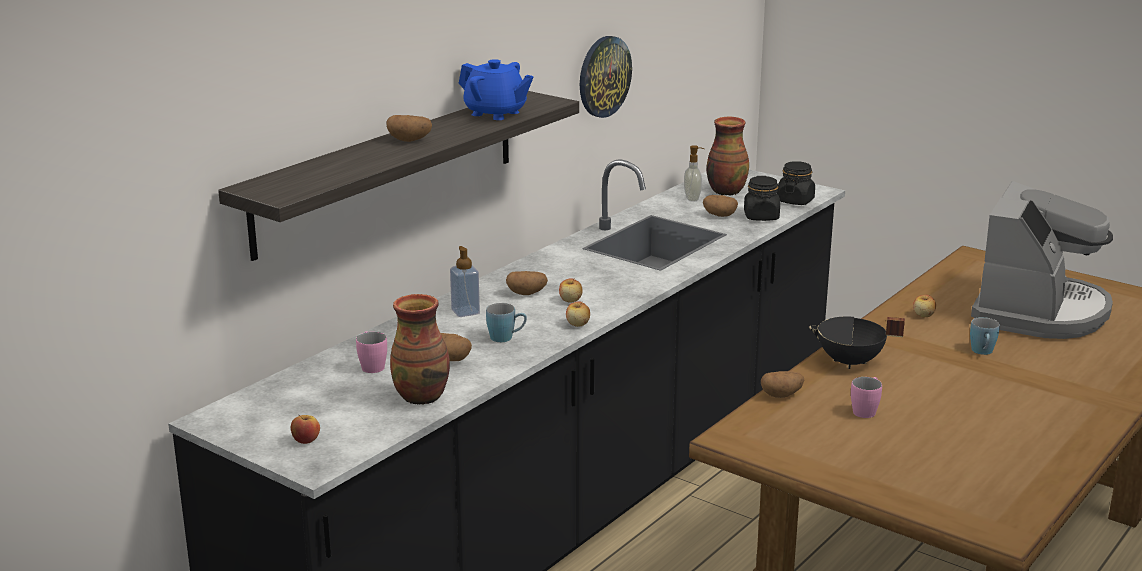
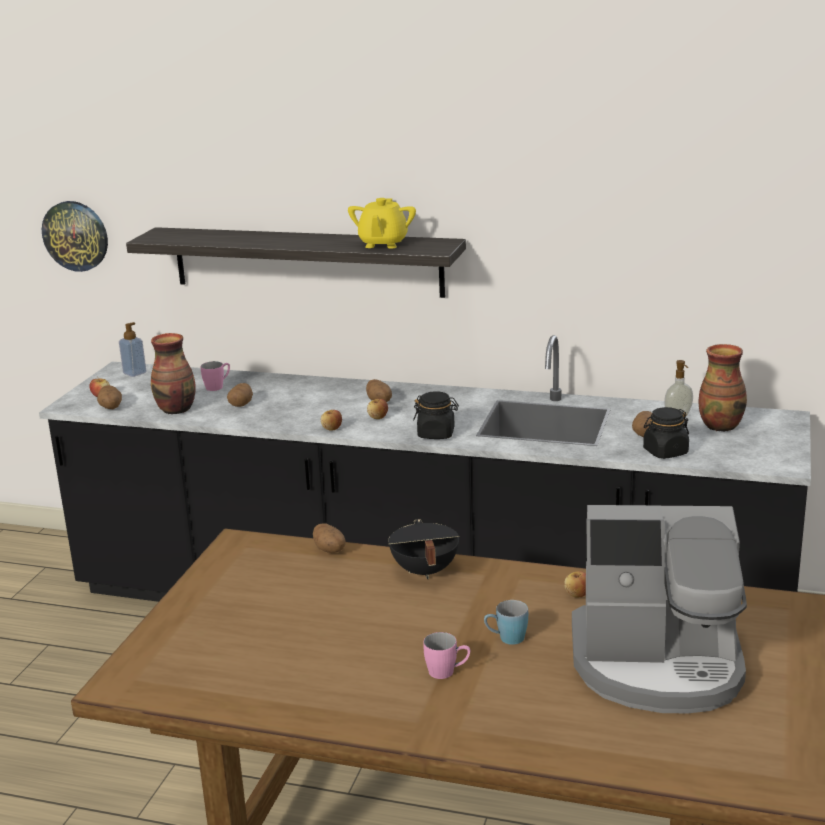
camera: 70 degrees right, 0 degrees up
(410, 140) = (291, 239): potato -> potato (111, 407)
(465, 312) = (328, 391): soap dispenser -> soap dispenser (134, 373)
(495, 113) = (383, 244): blue teapot -> yellow teapot
(507, 338) = (289, 412): blue mug -> none
(603, 76) = (589, 257): wall clock -> wall clock (76, 235)
(795, 201) = (736, 459): black jar -> black jar (436, 434)
(866, 410) = (324, 592): pink mug -> pink mug (447, 672)

